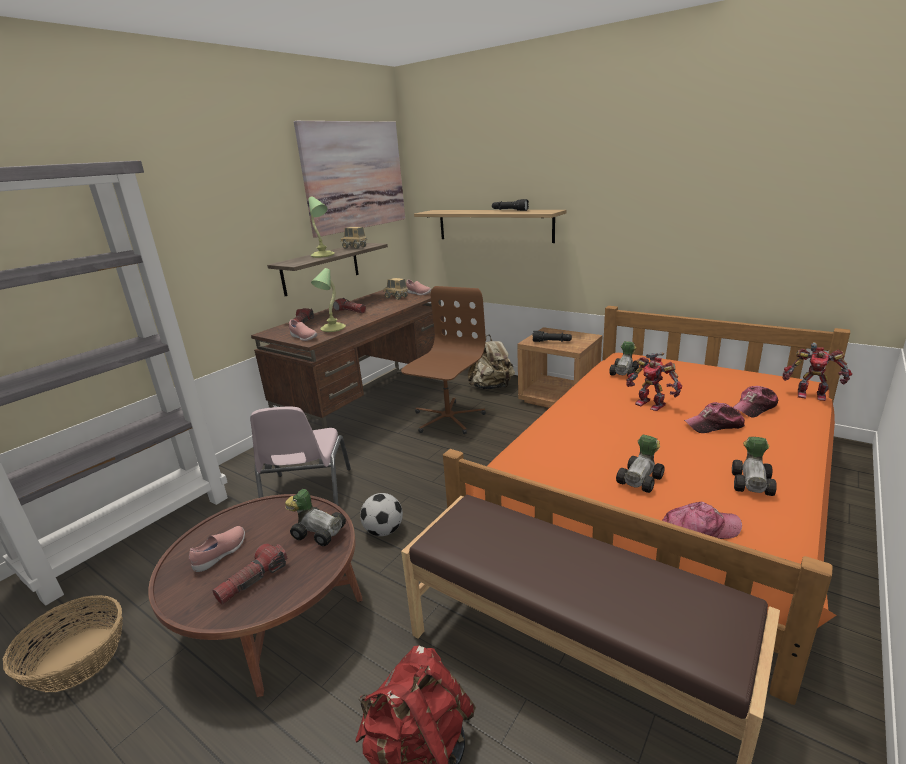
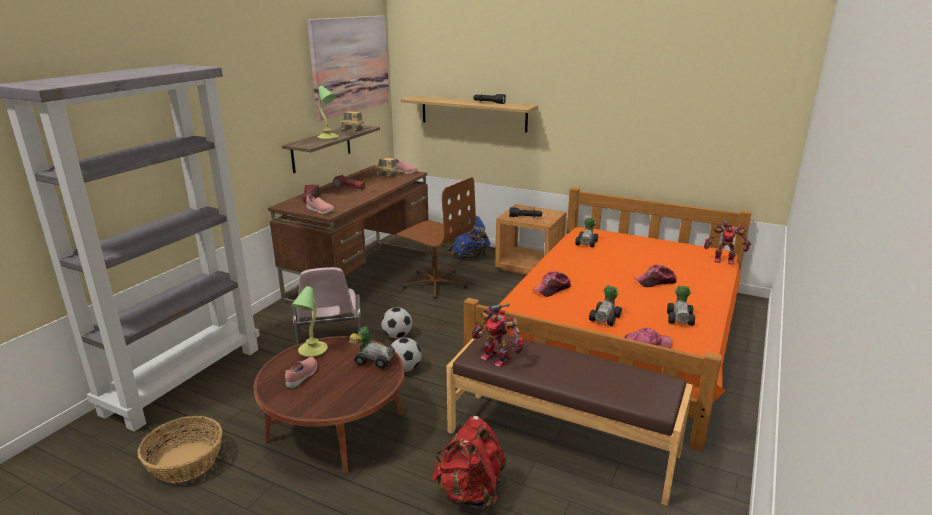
camera: 10 degrees left, 0 degrees up
(253, 581) = (336, 391): flashlight -> none
(332, 329) = (342, 203): table lamp -> table lamp (312, 350)
(387, 485) = (397, 336): none -> football
(447, 418) = (435, 283): brown office chair -> brown office chair turned 105 degrees clockwise
(492, 387) = (469, 257): beige backpack -> blue backpack
(651, 404) = (609, 267): toy robot -> toy robot (496, 358)
(754, 408) = (683, 269): cap -> cap (552, 289)

